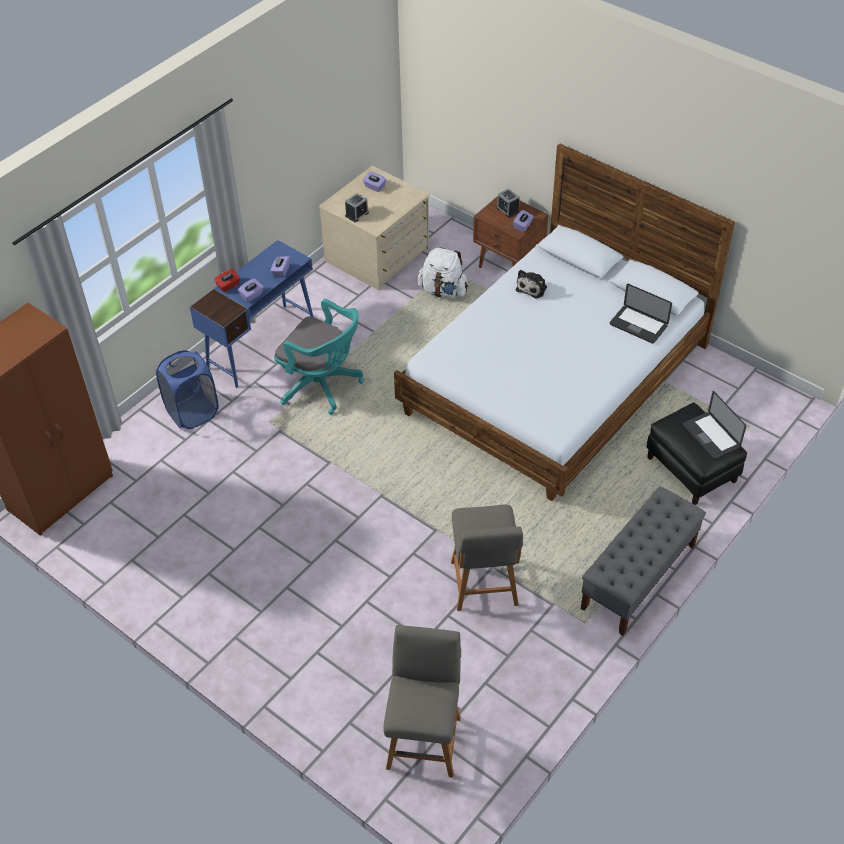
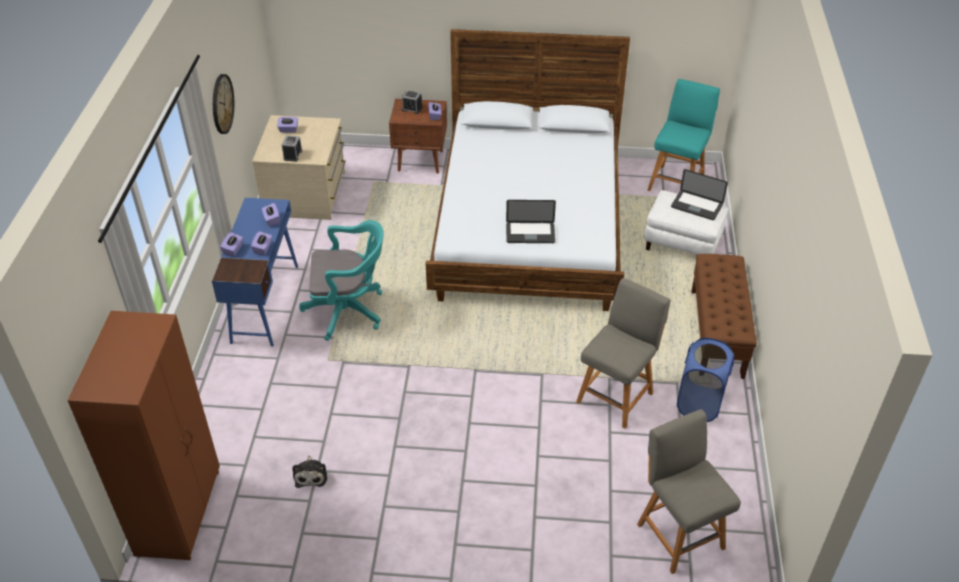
camera: 35 degrees left, 5 degrees down
(192, 412) = (249, 384): blue laundry basket -> blue laundry basket (699, 403)
(228, 286) = (233, 249): red tissue box -> purple tissue box
(281, 145) = (222, 104): none -> wall clock
(443, 291) = (385, 199): white backpack -> none
(484, 585) = (616, 396): grey chair -> grey chair turned 105 degrees counterclockwise
(532, 287) = (484, 155): plush toy -> plush toy (311, 475)
(638, 325) = (586, 150): laptop -> laptop (530, 233)
(638, 577) = (717, 333): grey bench -> brown bench
(692, 469) = (682, 243): black ottoman -> white ottoman
(749, 401) = (676, 182): none -> turquoise chair

